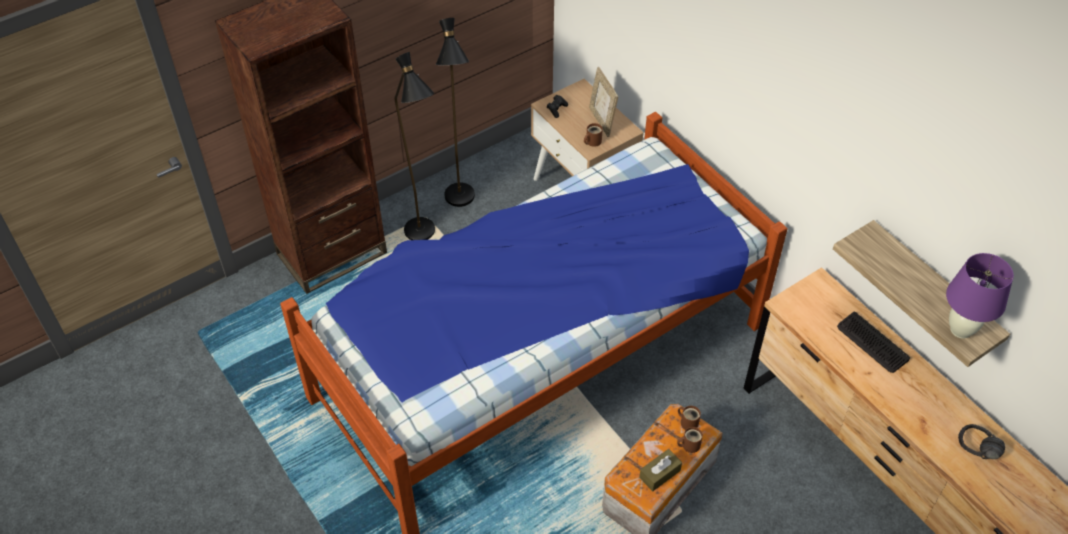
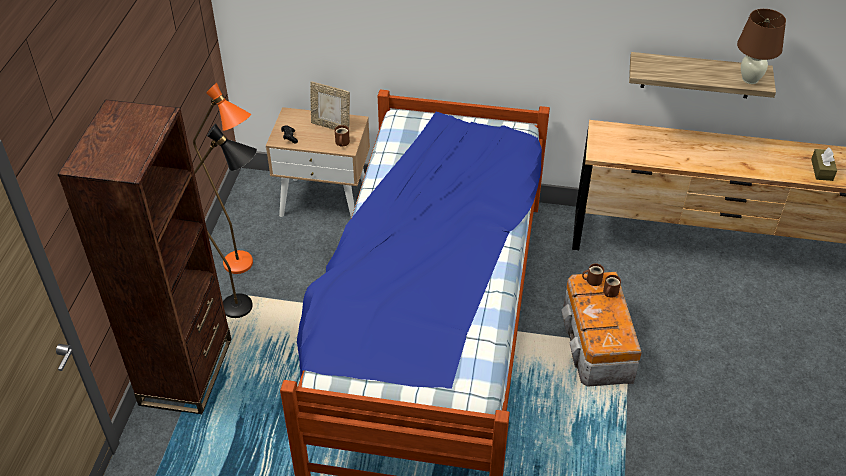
camera: 45 degrees left, 5 degrees down
(461, 204) = (247, 267): black floor lamp -> orange floor lamp
(659, 474) = (615, 322): brown tissue box -> brown tissue box (822, 170)
(872, 343) = (668, 142): keyboard -> none
(960, 330) = (750, 79): purple table lamp -> brown table lamp
(976, 452) = (787, 161): black headphones -> none

